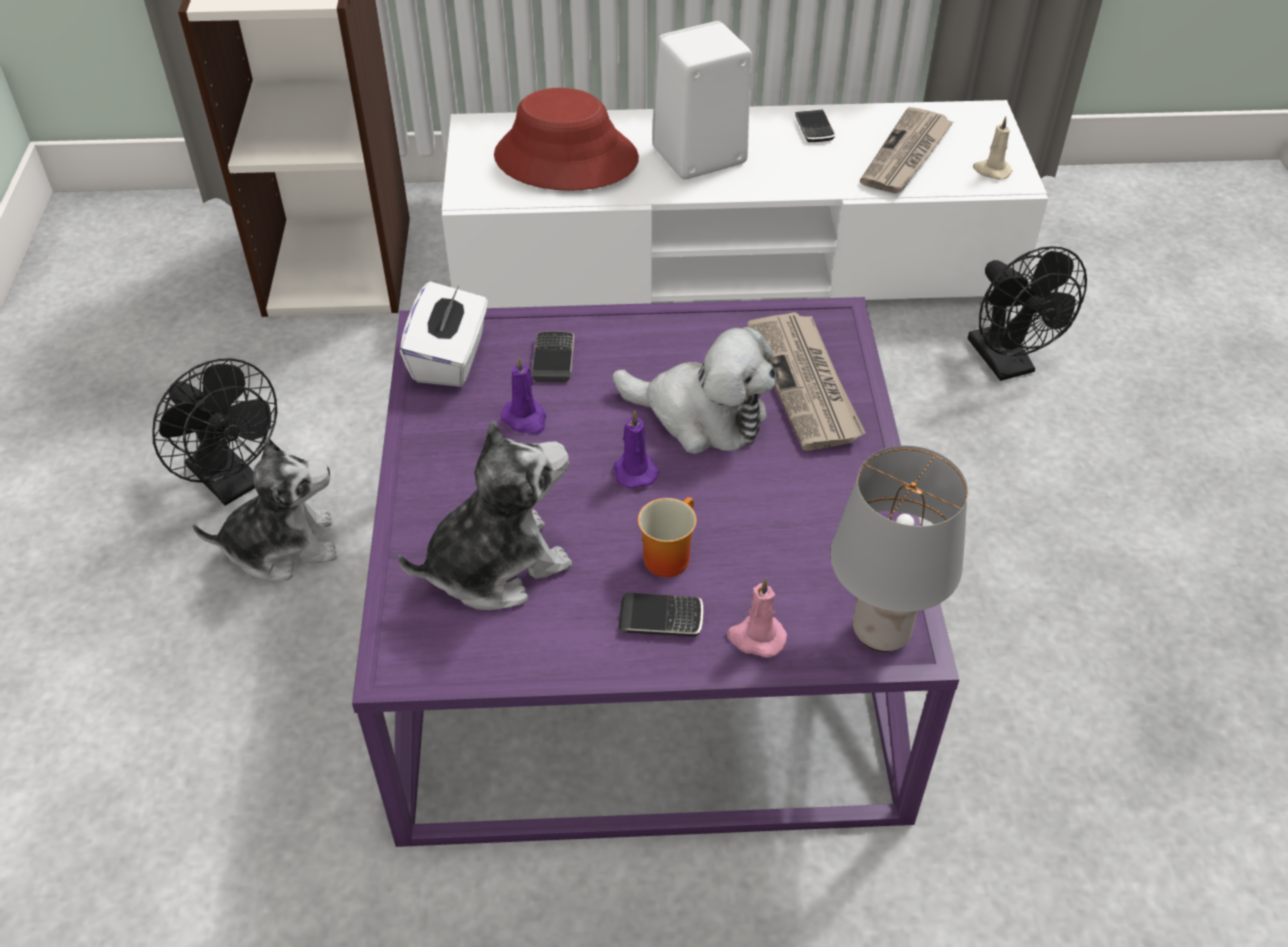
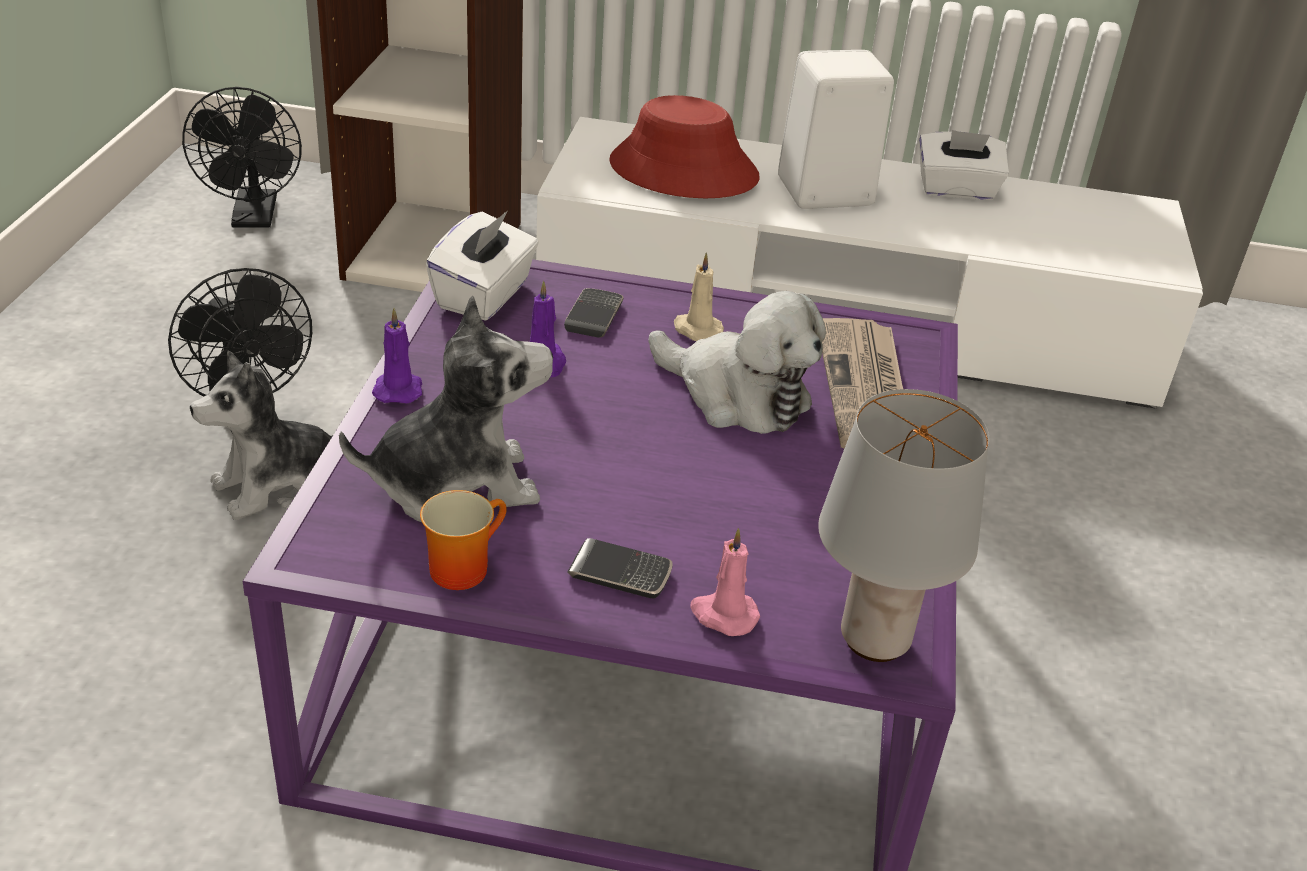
camera: 10 degrees right, 10 degrees down
(282, 546) = (276, 485): plush toy -> plush toy turned 150 degrees clockwise
(634, 470) = (643, 430): purple candle -> purple candle (398, 389)
(666, 554) = (649, 514): mug -> mug (461, 565)
(814, 129) = (956, 190): phone -> white tissue box
(907, 155) = (1052, 229): newspaper -> none
(991, 171) = (1144, 258): beige candle -> beige candle (696, 329)
(1007, 364) = (1129, 470): black fan -> black fan (254, 218)

